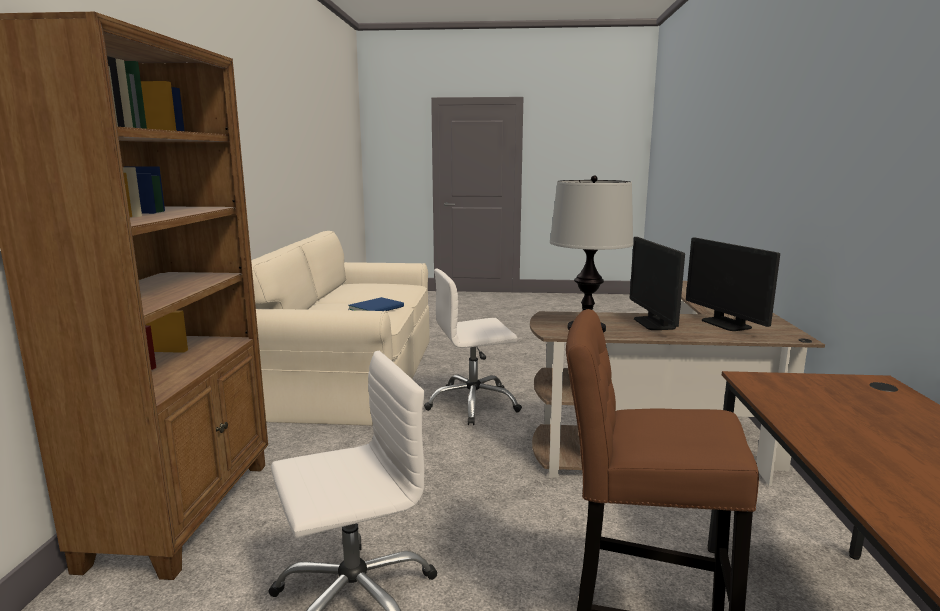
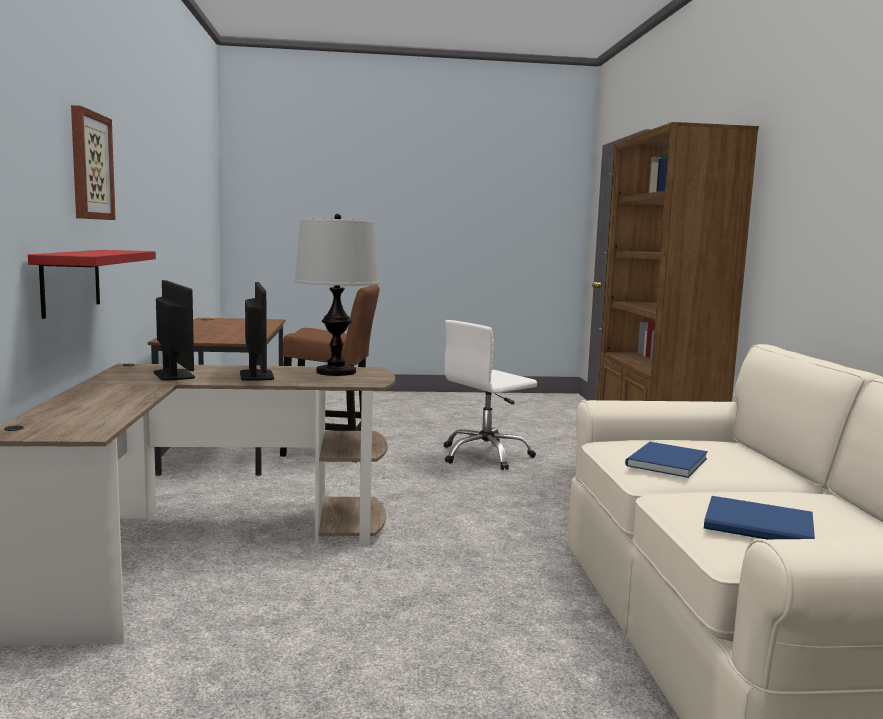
camera: 170 degrees right, 5 degrees down
(390, 287) = (761, 526): none -> blue book
(473, 404) = (477, 580): white office chair -> none
(801, 239) = (71, 281): none -> red shelf
(845, 137) = (90, 166): none -> picture

